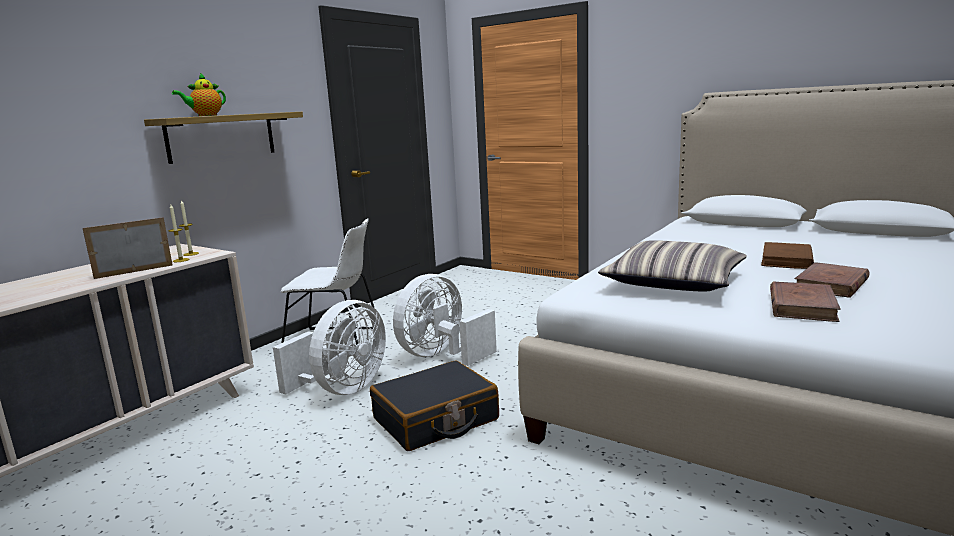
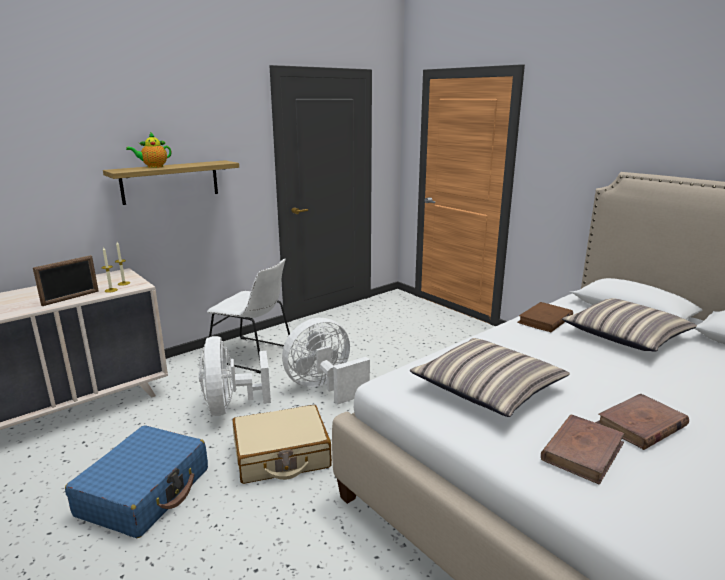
camera: 15 degrees right, 5 degrees up
(134, 271) = (71, 298): picture frame -> picture frame turned 150 degrees clockwise
(292, 483) = (145, 492): none -> blue suitcase
(342, 389) = (230, 406): white fan -> white fan turned 120 degrees clockwise
(436, 420) = (281, 455): black suitcase -> beige suitcase
(756, 237) = (626, 336): none -> pillow
(786, 260) = (626, 378): brown book -> brown book (545, 320)

